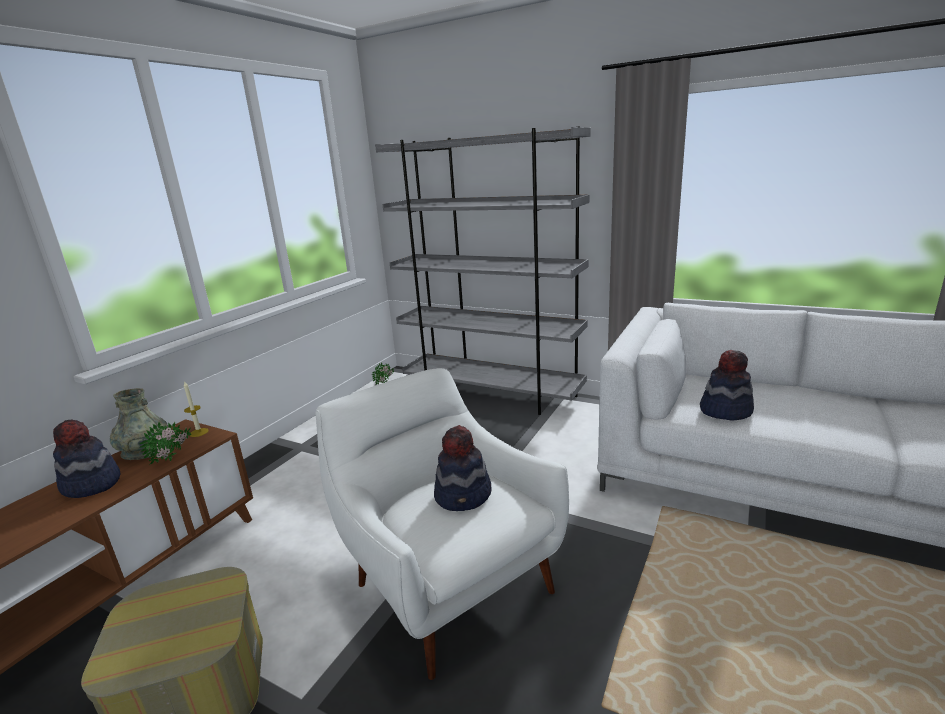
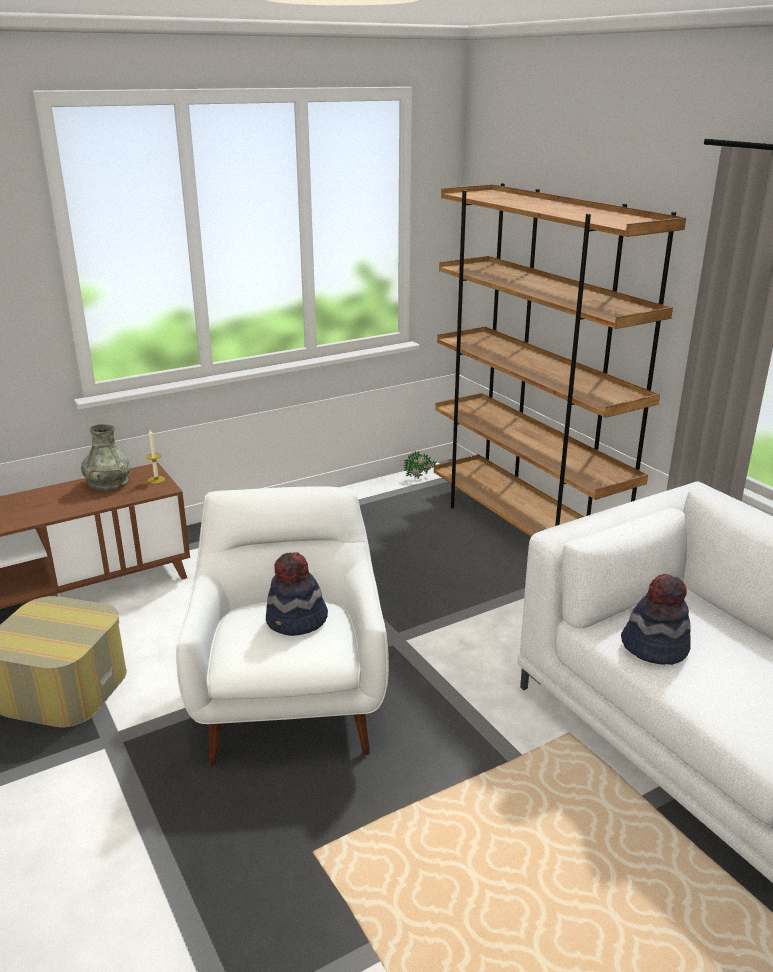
camera: 30 degrees right, 5 degrees up
(91, 485) = (55, 500): hat -> none
(173, 458) = (121, 497): potted plant -> none
(492, 394) = (524, 532): grey bookcase -> brown bookcase

